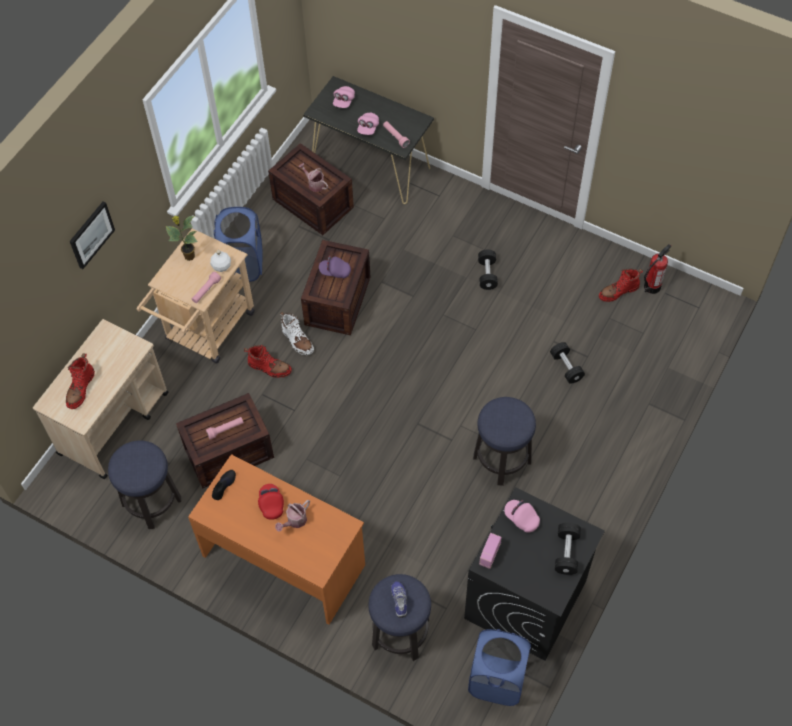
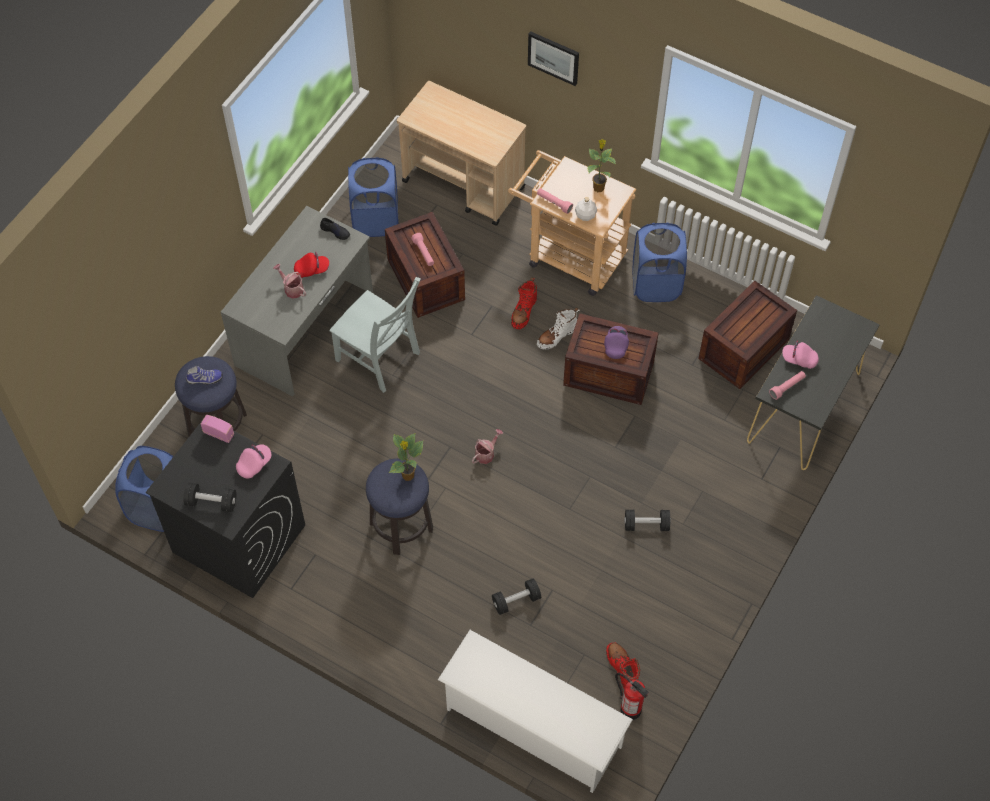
camera: 90 degrees right, 0 degrees up
(80, 389) = (446, 114): red boot -> none
(151, 502) = (376, 220): stool -> blue laundry basket
(284, 559) = (306, 328): orange desk -> grey desk
(314, 184) = (738, 325): watering can -> watering can (486, 453)
(321, 488) = (380, 359): none -> grey chair
(343, 101) = (839, 335): pink cap -> none
(499, 410) = (408, 476): none -> potted plant
(677, 353) = (532, 727): none -> white shoe rack

